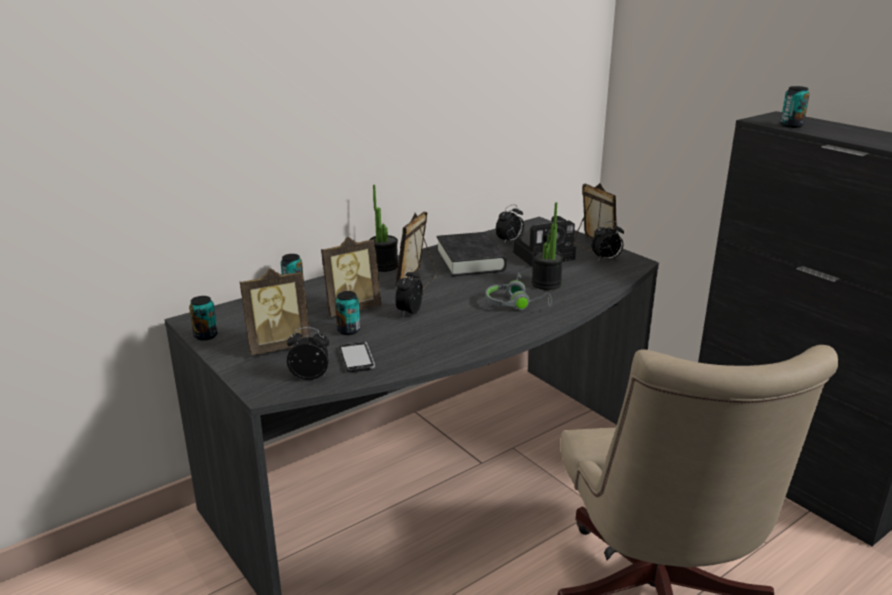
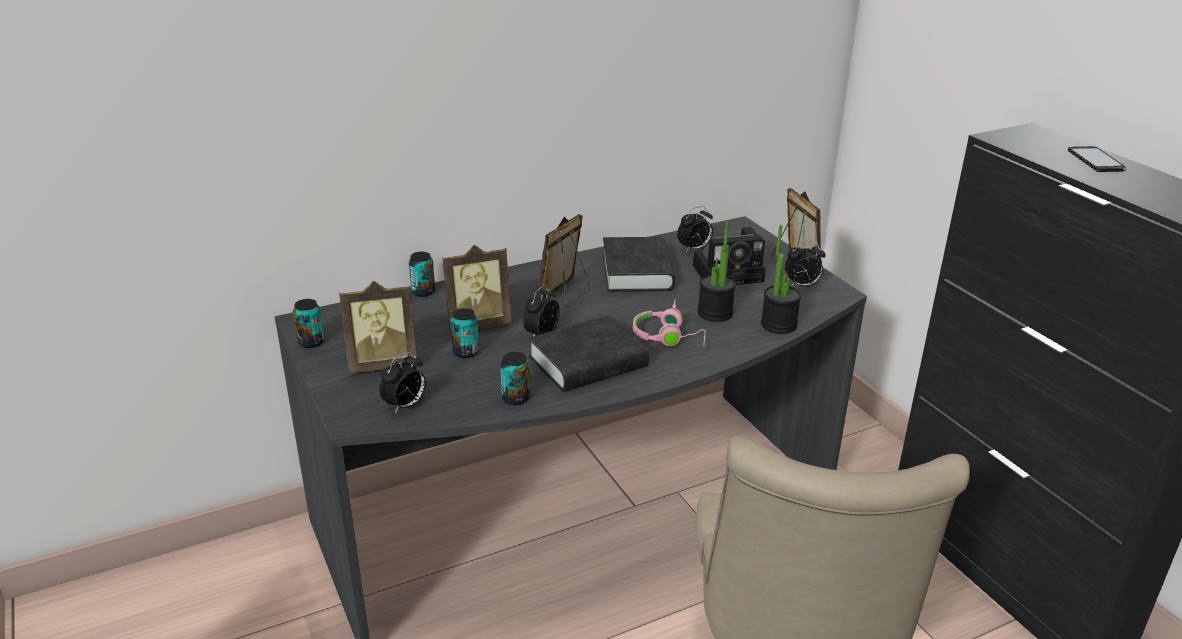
camera: 10 degrees right, 5 degrees up
(310, 376) = (405, 406): alarm clock -> alarm clock turned 120 degrees clockwise
(357, 358) = (462, 389): phone -> phone (1096, 161)
(384, 266) = (535, 270): potted plant -> potted plant (778, 325)
(457, 328) = (588, 362): none -> black book
(516, 304) = (668, 337): grey headphones -> pink headphones
(791, 125) = (1034, 150): can -> can (515, 398)

